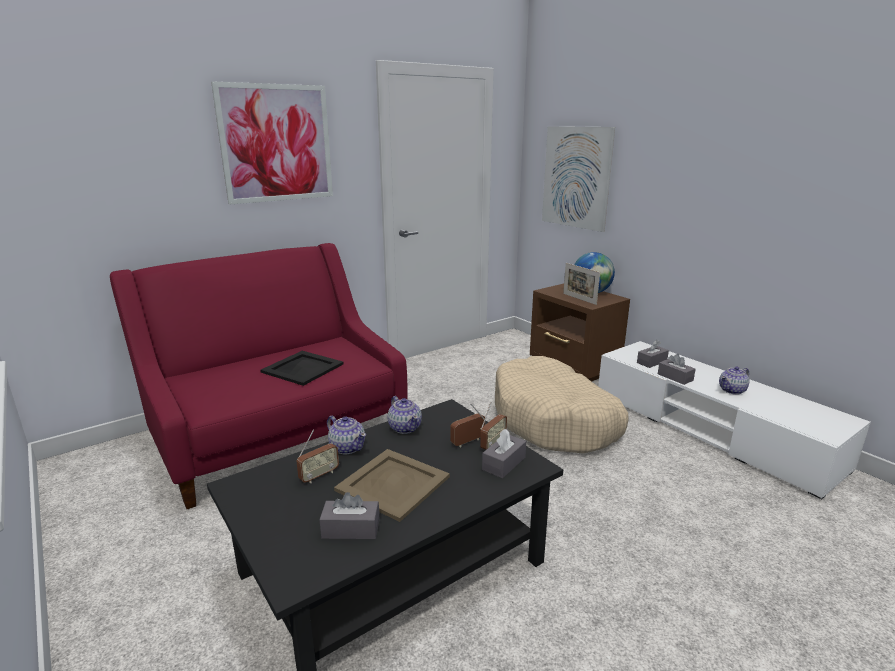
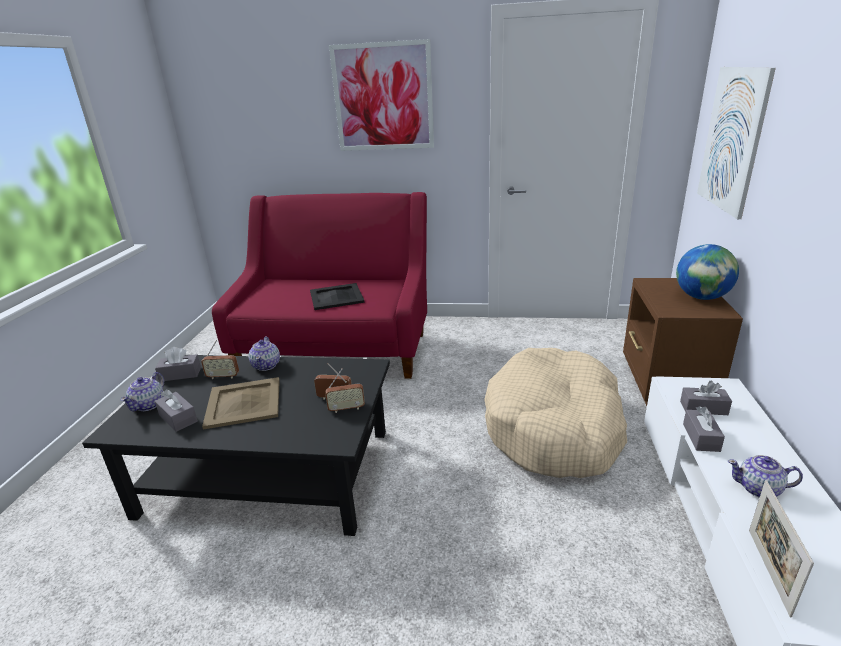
camera: 45 degrees right, 5 degrees up
(405, 427) = (319, 367): teapot -> teapot (149, 404)
(504, 463) = (325, 427): grey tissue box -> grey tissue box (180, 374)
(579, 299) = (668, 301): picture frame -> picture frame (768, 570)

